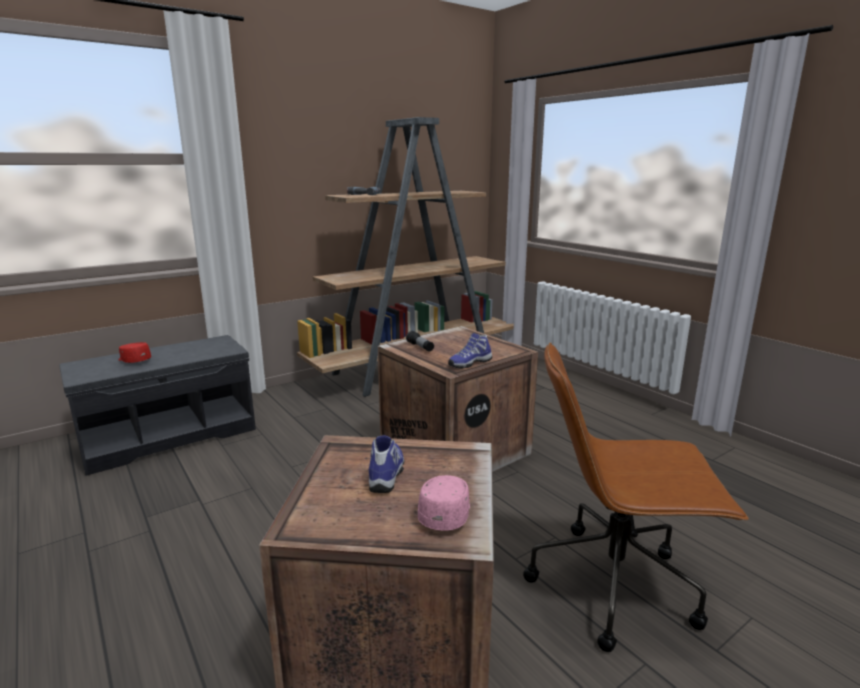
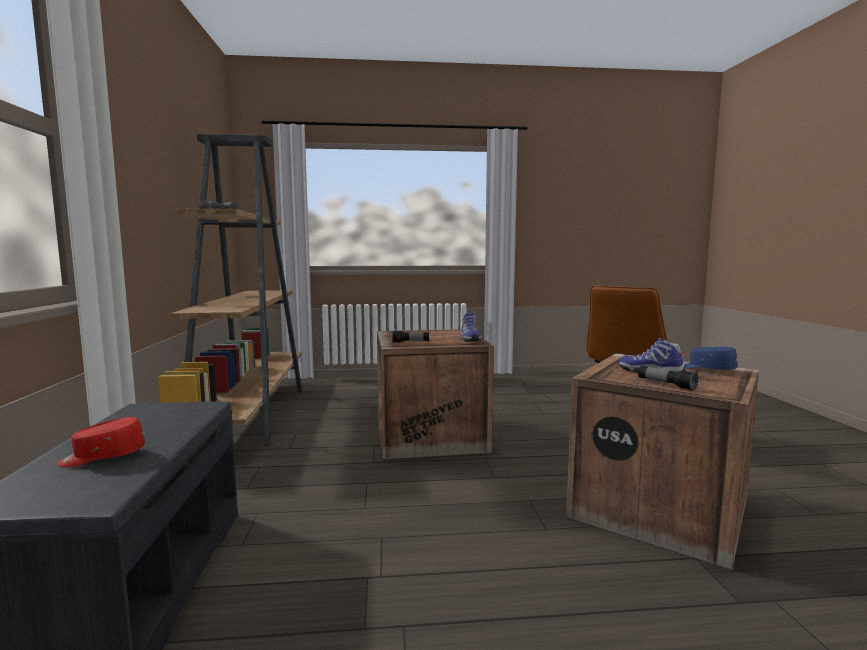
camera: 60 degrees left, 10 degrees down
(325, 487) = (666, 384): none -> flashlight
(446, 513) = (707, 369): pink cap -> blue cap

